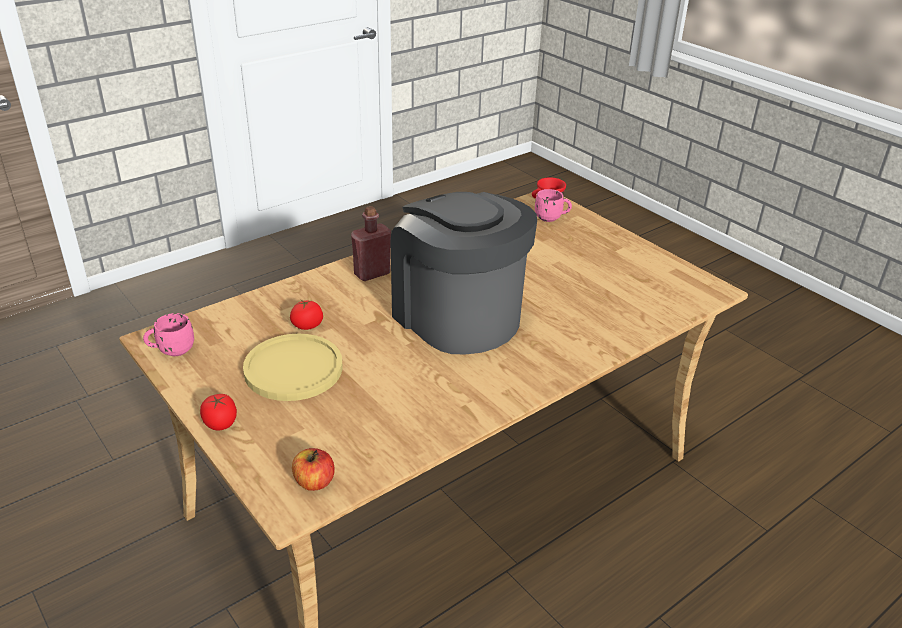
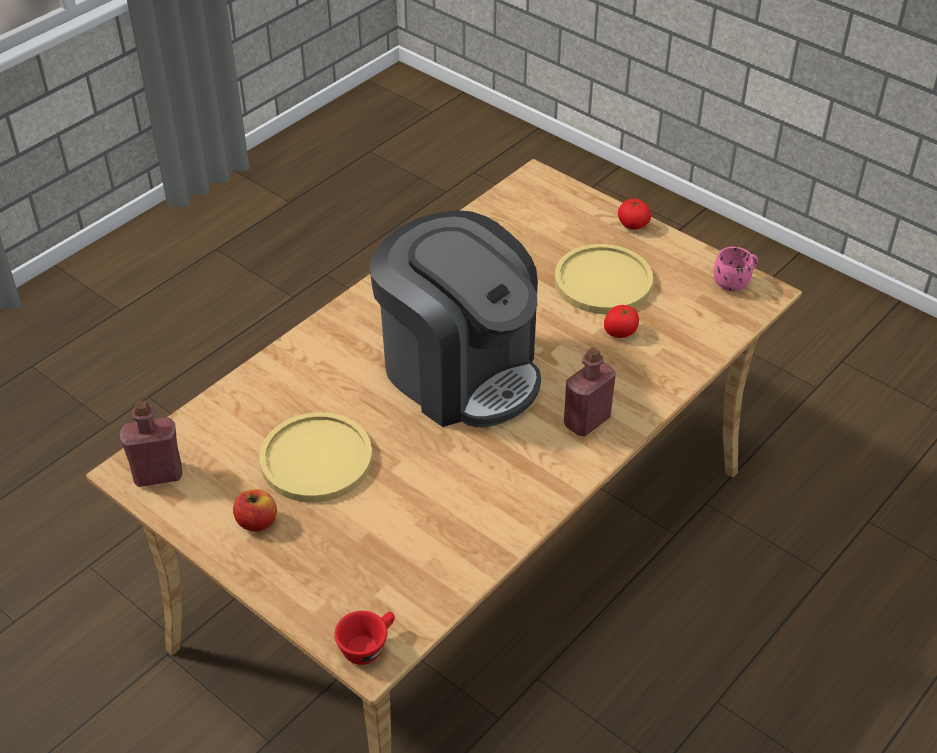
camera: 170 degrees right, 10 degrees up
(314, 482) = (528, 195): apple -> apple (257, 522)
(551, 218) = (356, 596): pink mug -> none
(577, 278) = (316, 459): none -> yellow plate
(693, 285) = (158, 475): none -> red bottle

